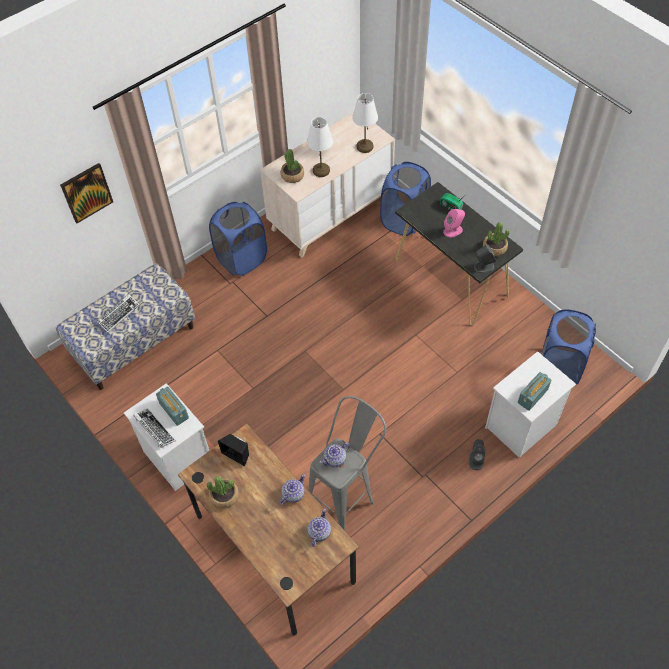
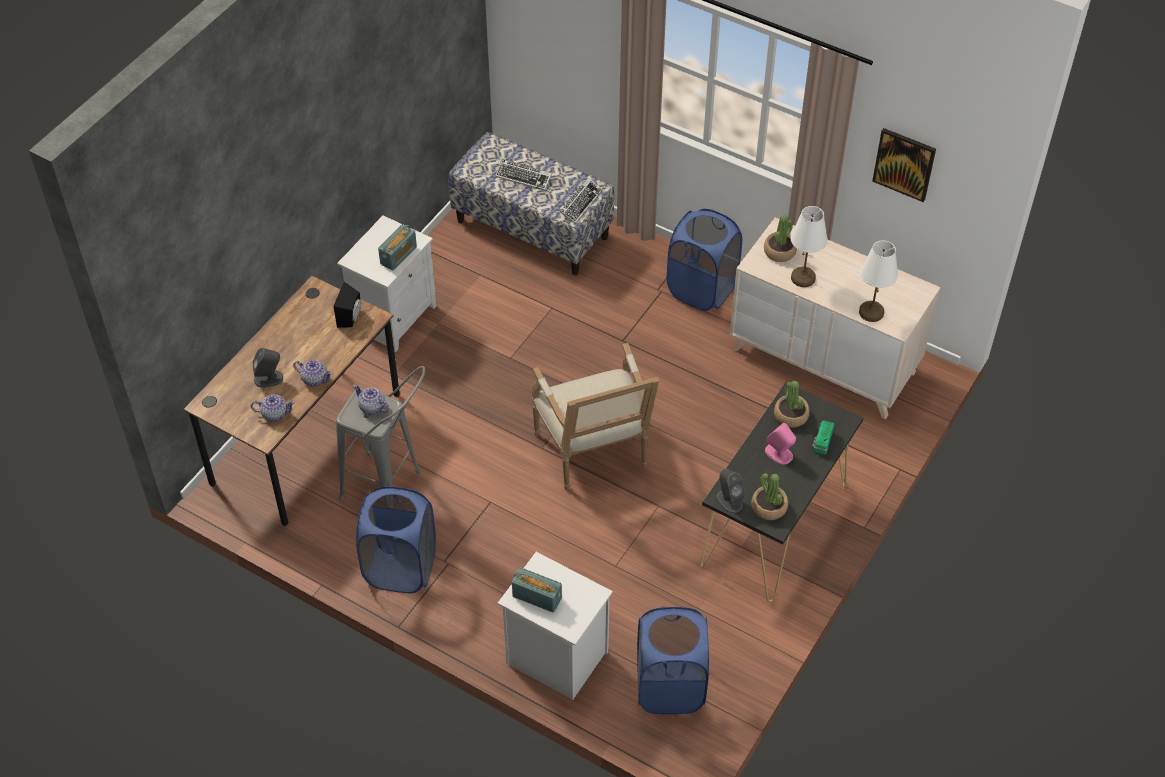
camera: 70 degrees right, 5 degrees down
(86, 192) = (588, 43): picture -> picture (904, 164)
(154, 429) = (369, 247): keyboard -> keyboard (581, 203)
(224, 496) = (296, 321): potted plant -> potted plant (791, 415)
(360, 359) = (595, 454): none -> armchair
(404, 220) = (854, 446): blue laundry basket -> blue laundry basket (400, 568)
(476, 460) = (486, 615): grey speaker -> grey speaker (269, 378)

